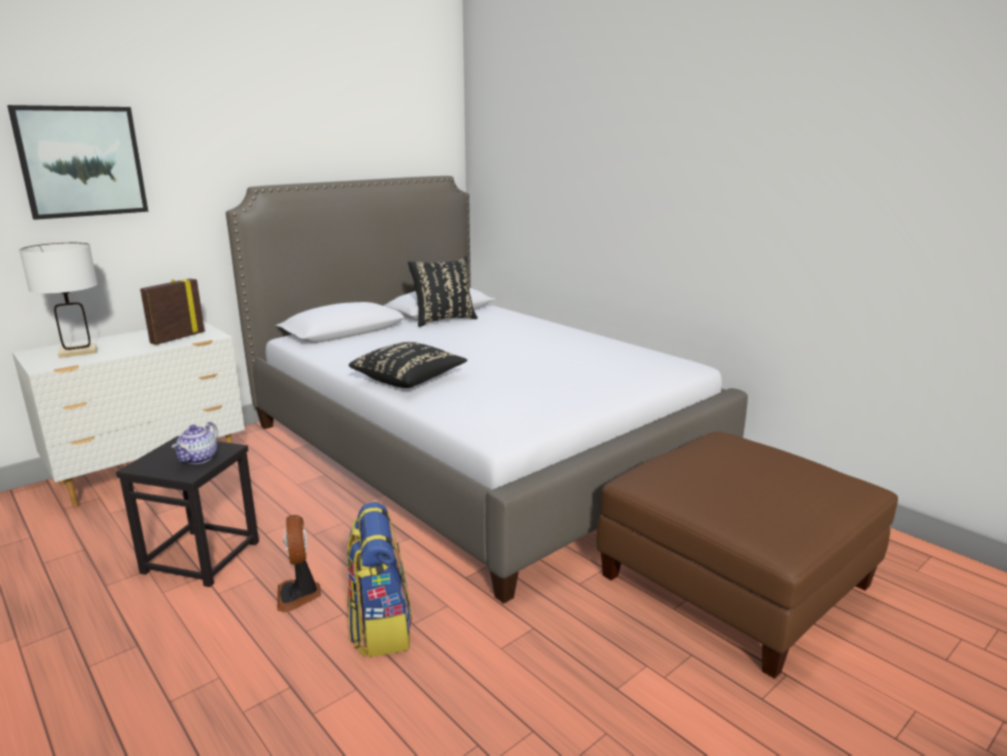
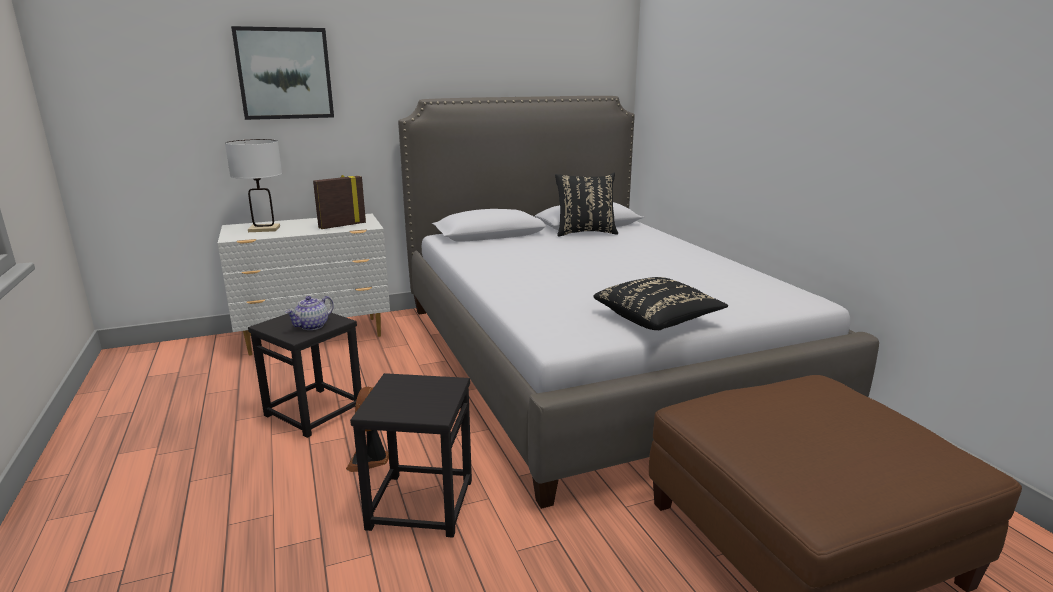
camera: 20 degrees right, 0 degrees up
(380, 627) = (420, 504): backpack -> black stool
(409, 379) = (514, 281): black pillow -> black pillow (657, 319)

